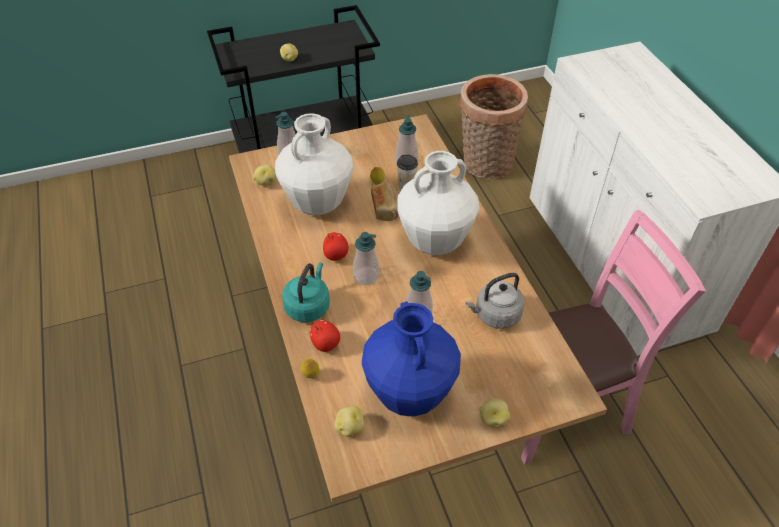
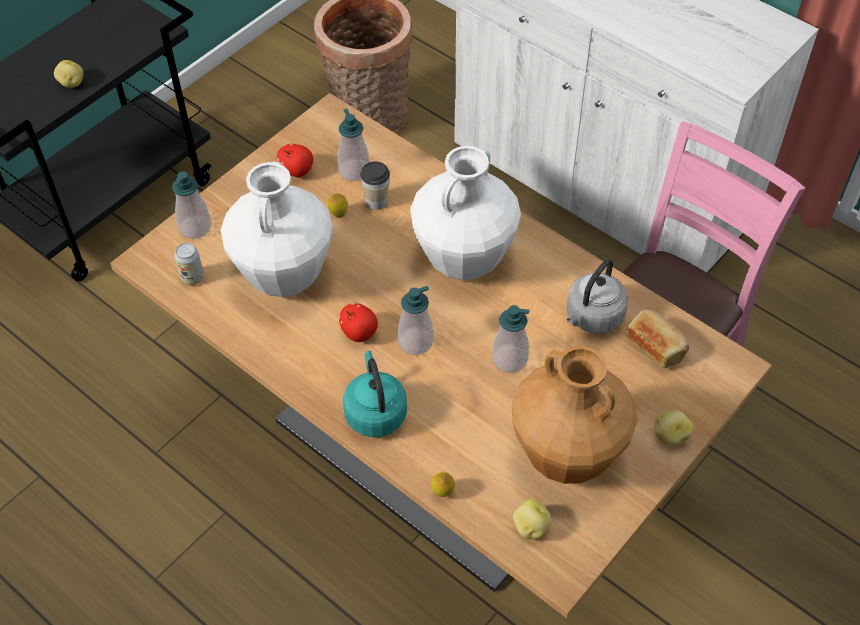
camera: 30 degrees left, 5 degrees up
(265, 182) = (192, 277): potato -> can
(325, 344) = (431, 447): apple -> apple (297, 171)
(386, 208) = (374, 243): bread -> bread (656, 345)
(410, 395) = (567, 456): blue vase -> brown vase

